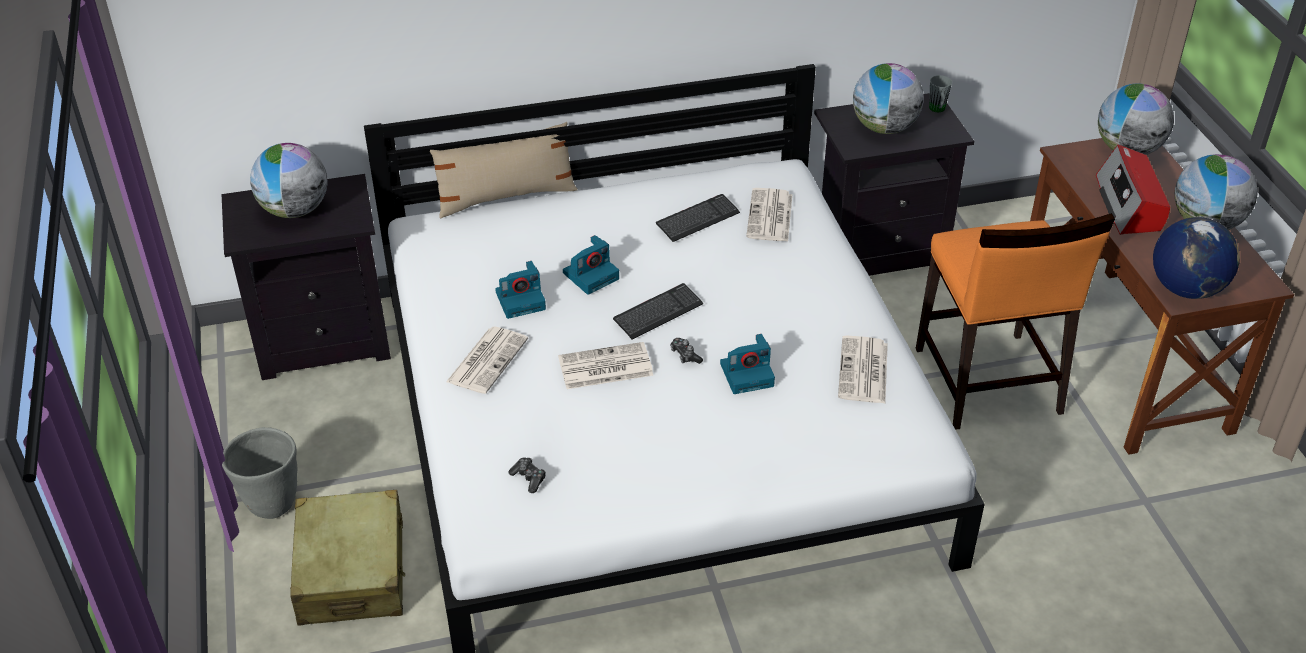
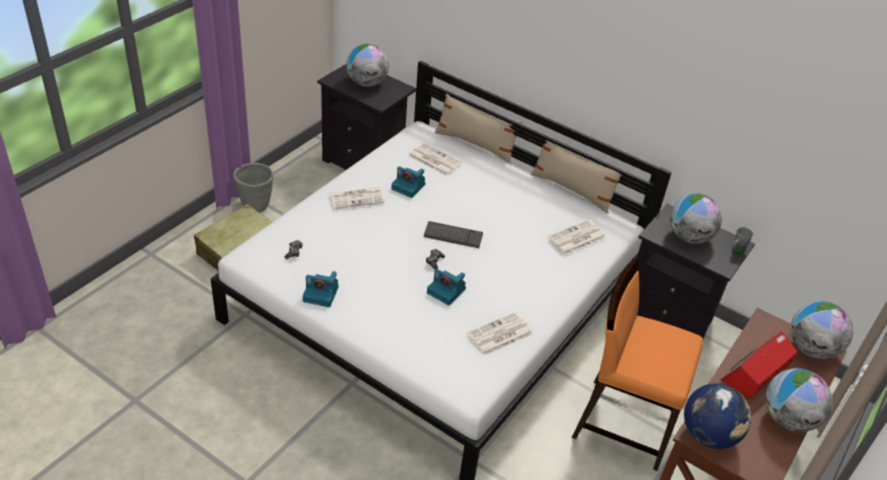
camera: 45 degrees right, 0 degrees up
(591, 275) = (454, 200): camera -> camera (322, 294)
(604, 367) = (394, 238): newspaper -> newspaper (433, 160)
(682, 171) = (572, 190): none -> beige pillow
(697, 219) = (539, 213): keyboard -> none
(987, 382) = (623, 422): orange chair -> orange chair turned 75 degrees clockwise

